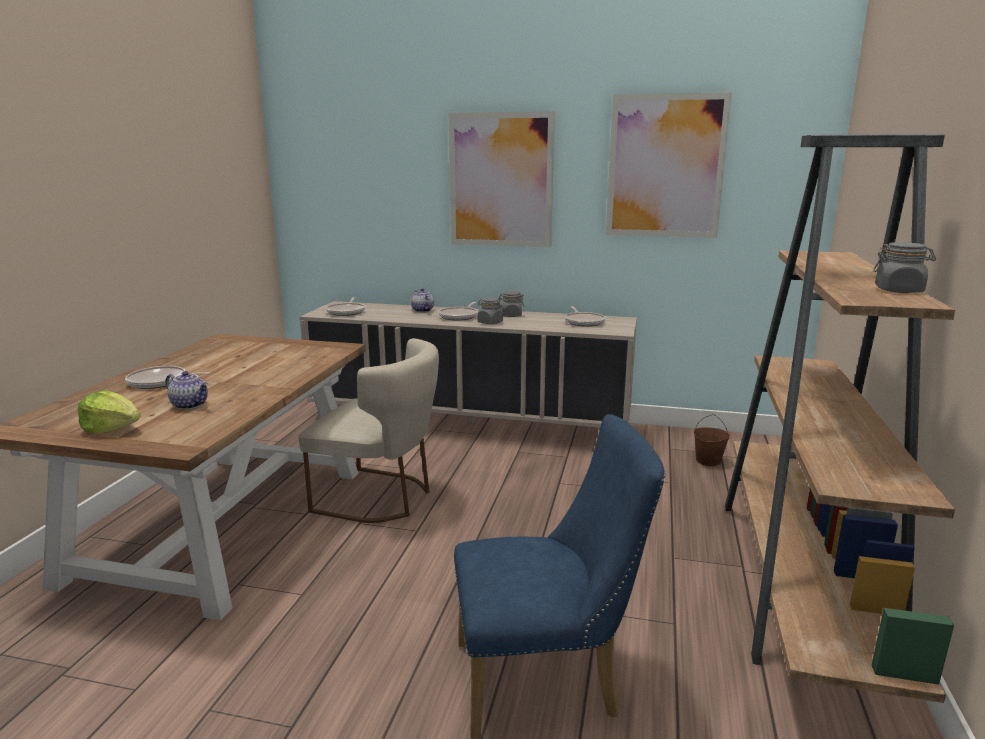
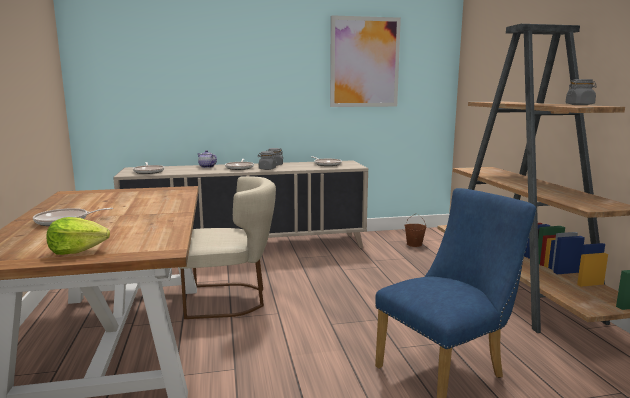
camera: 25 degrees left, 5 degrees down
(191, 405) = (122, 229): teapot -> none
(501, 180) = (257, 71): picture -> none

